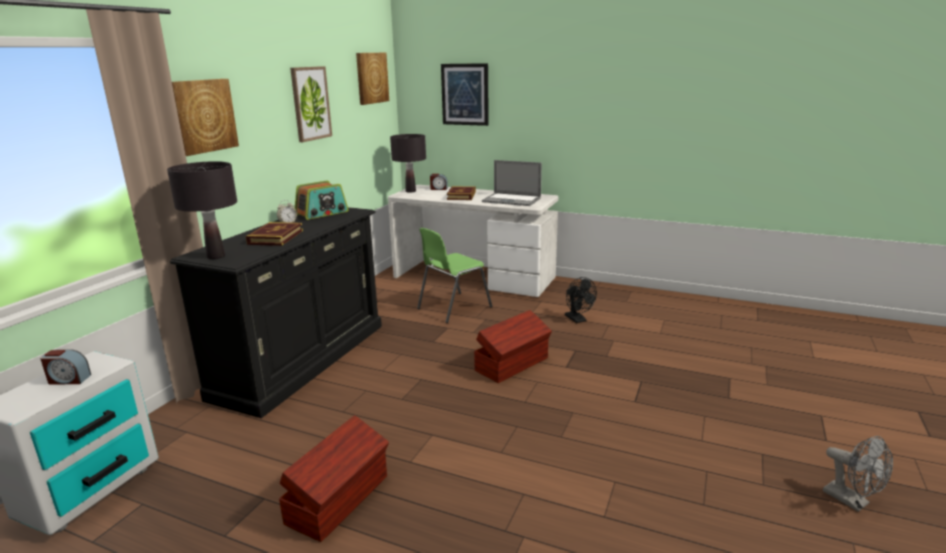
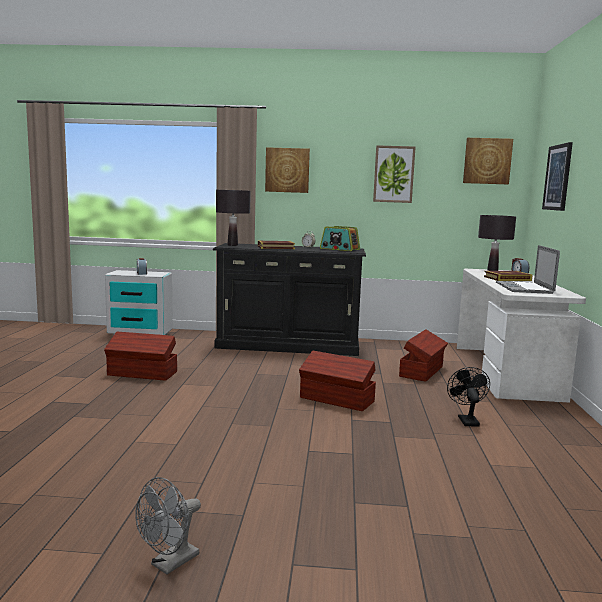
camera: 70 degrees right, 10 degrees down
(453, 308) = (422, 371): green chair -> brown storage box
(577, 319) = (466, 420): black fan -> black fan turned 135 degrees clockwise

